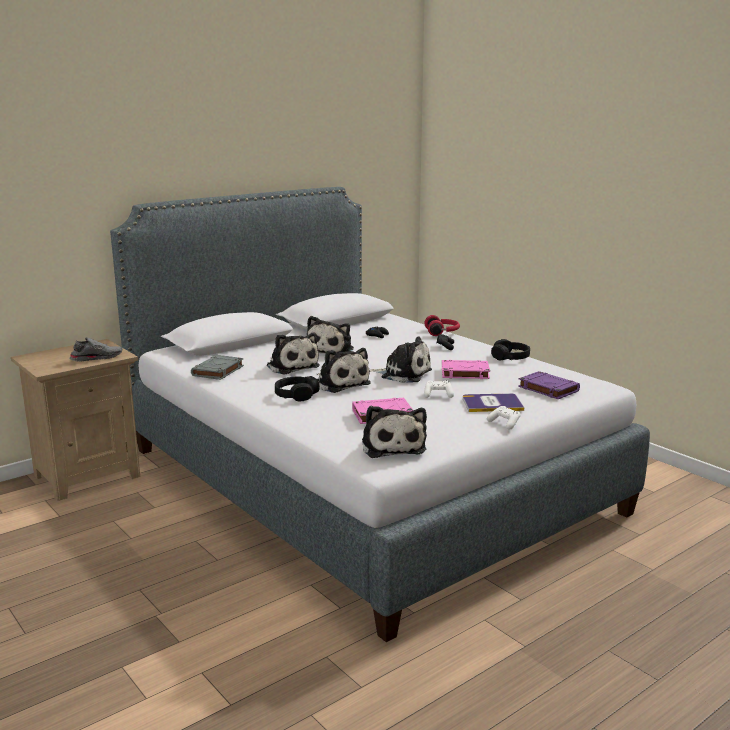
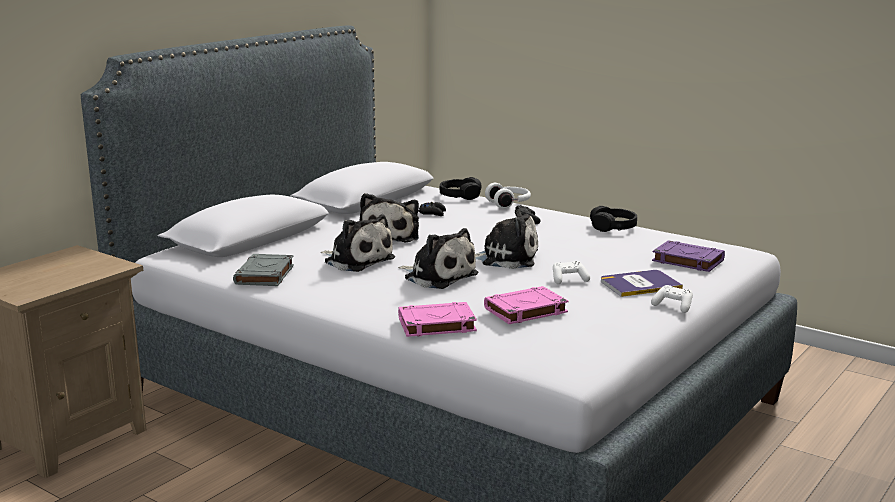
camera: 15 degrees left, 0 degrees up
(96, 358) = (85, 272): grey shoe -> none
(296, 395) = (395, 296): black headphones -> black headphones (460, 196)
(392, 446) = (567, 347): plush toy -> none
(442, 333) = (509, 204): red headphones -> white headphones
(464, 373) = (576, 250): pink book -> pink book (436, 325)

